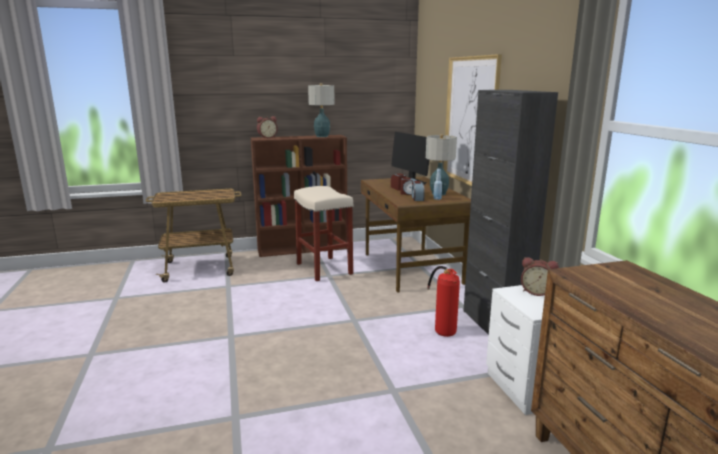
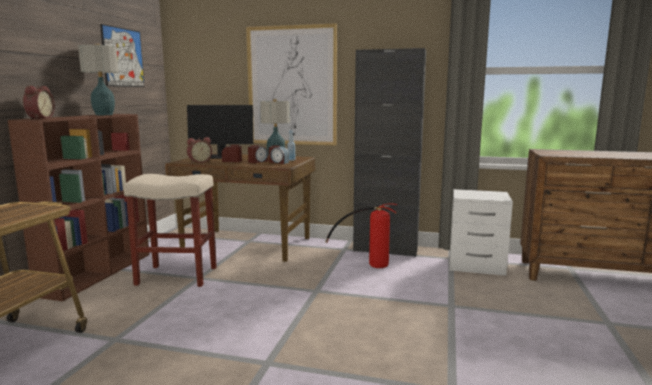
camera: 60 degrees left, 5 degrees down
(361, 89) = (123, 57): none -> picture
(537, 292) = (469, 192): alarm clock -> alarm clock (199, 162)

